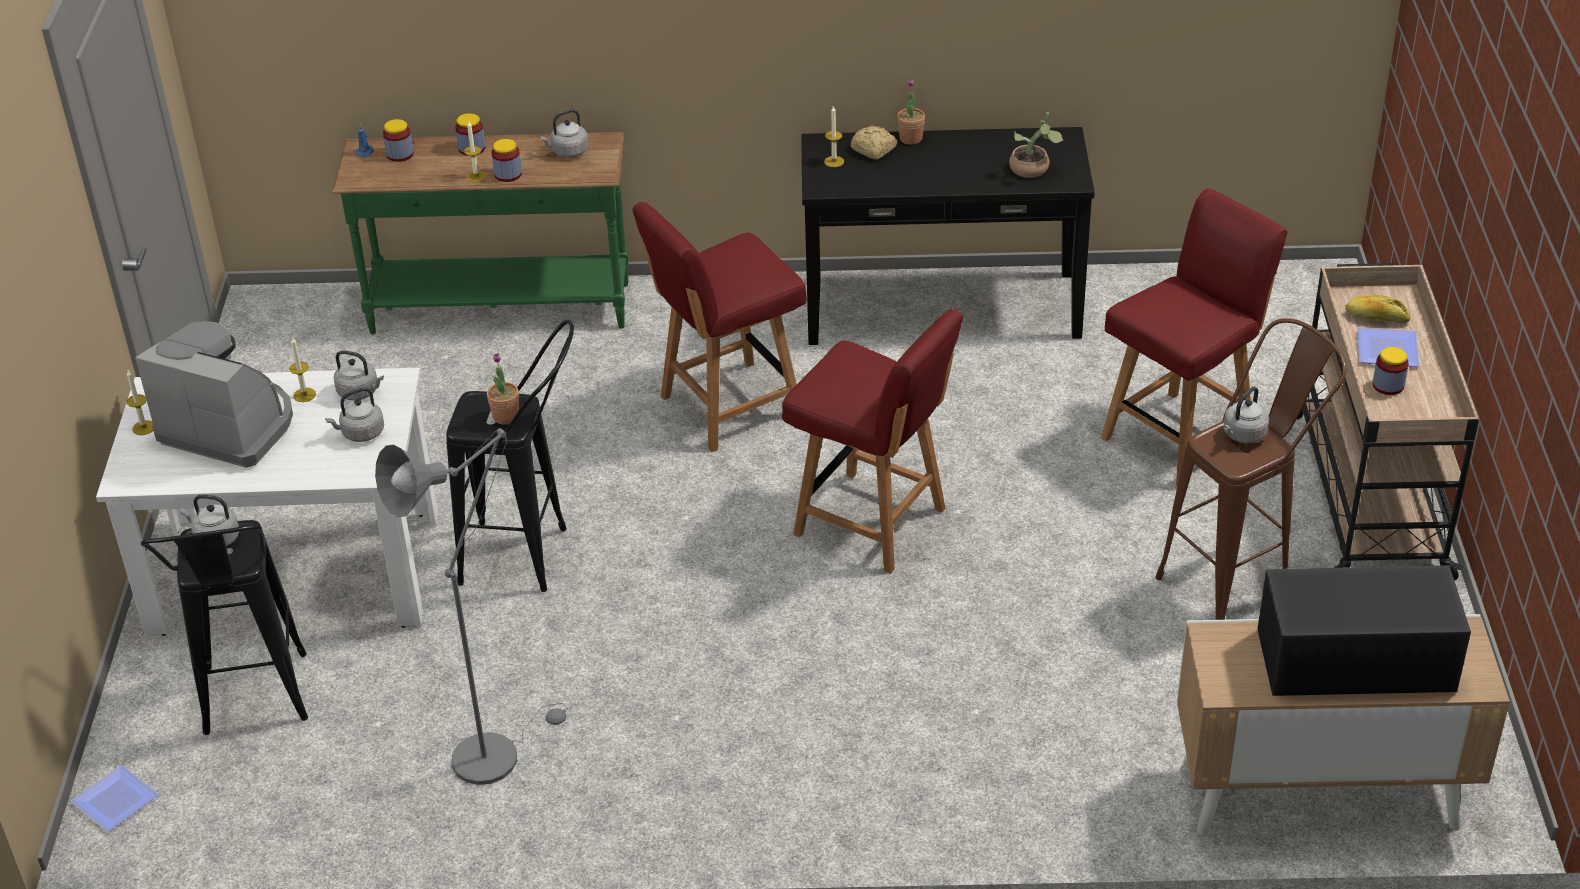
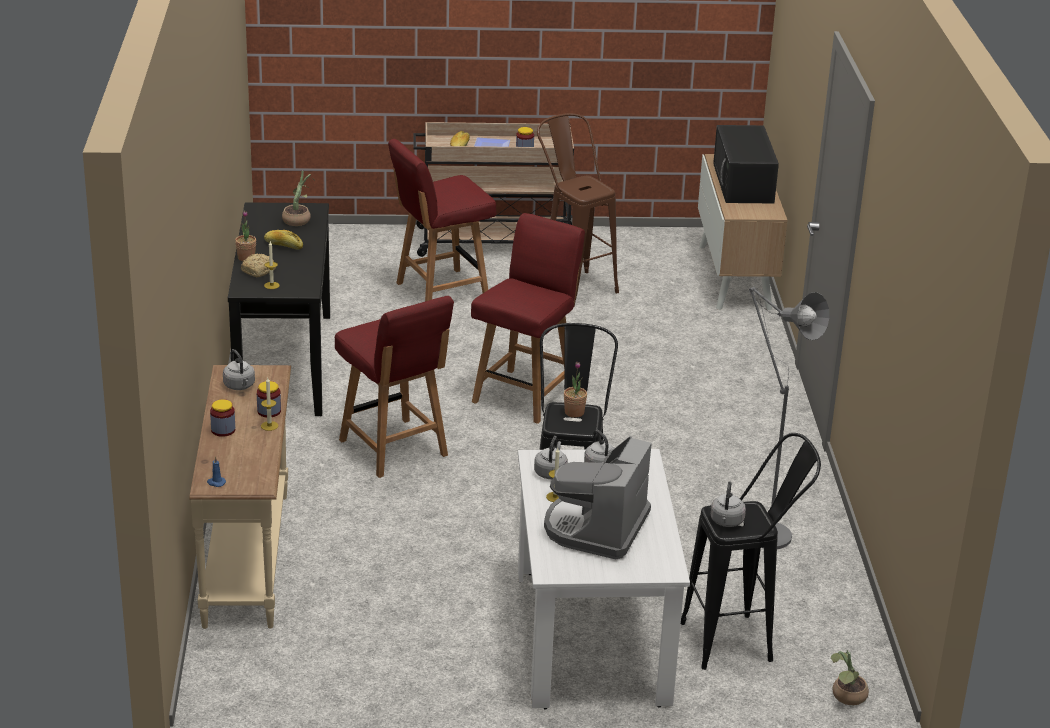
camera: 95 degrees left, 10 degrees down
(112, 801) = (846, 697): plate -> potted plant
(144, 427) = (602, 569): candle -> none
(400, 154) = (224, 464): jar -> none
(500, 310) = (249, 559): green console table -> beige console table
(951, 163) = (283, 245): none -> bread
(1180, 438) = (440, 291): red chair -> red chair turned 75 degrees counterclockwise
(1243, 435) = (577, 186): grey kettle -> none

